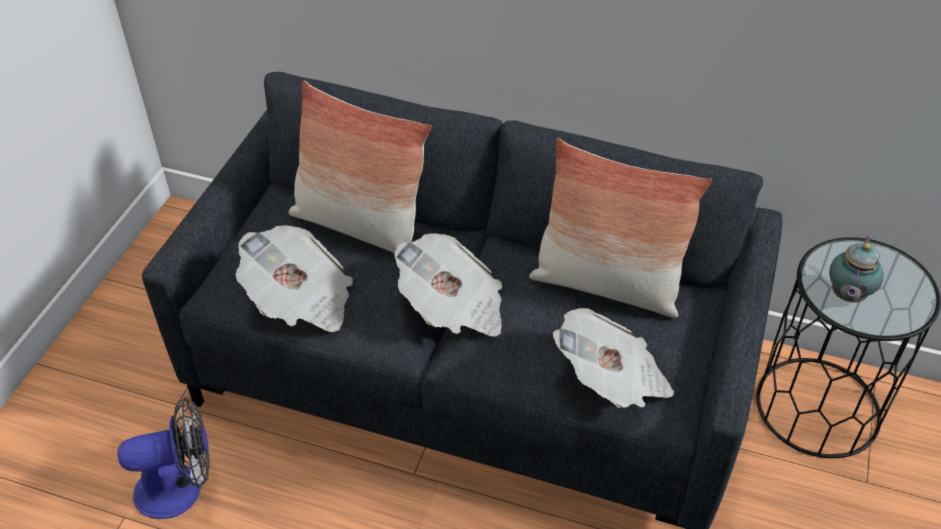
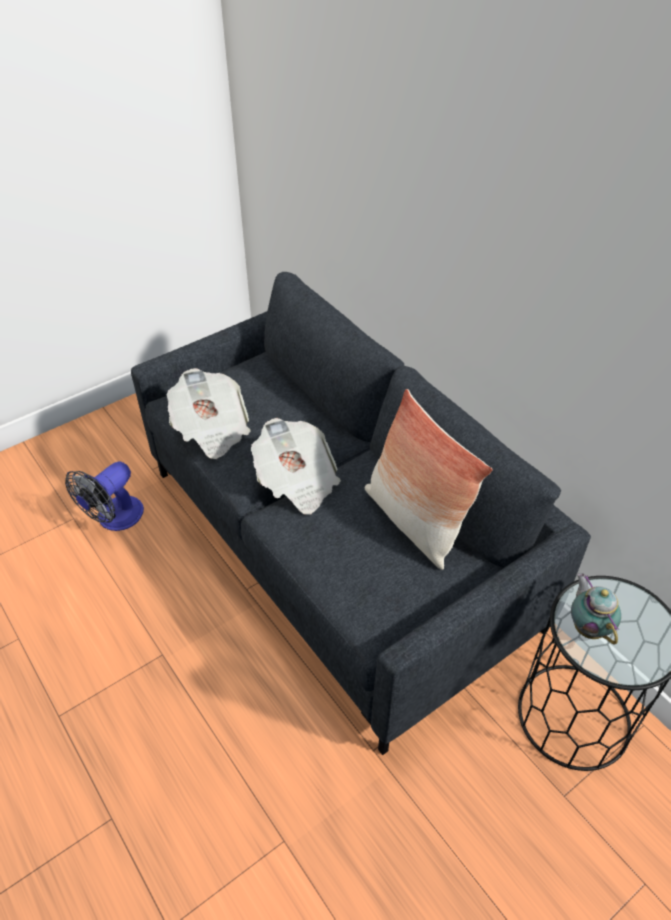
camera: 35 degrees right, 0 degrees up
(181, 487) = (114, 519): fan -> fan turned 105 degrees clockwise
(359, 226) = (288, 401): pillow -> none
(611, 380) = (354, 586): newspaper -> none
(846, 296) = (588, 626): teapot -> teapot turned 105 degrees clockwise

